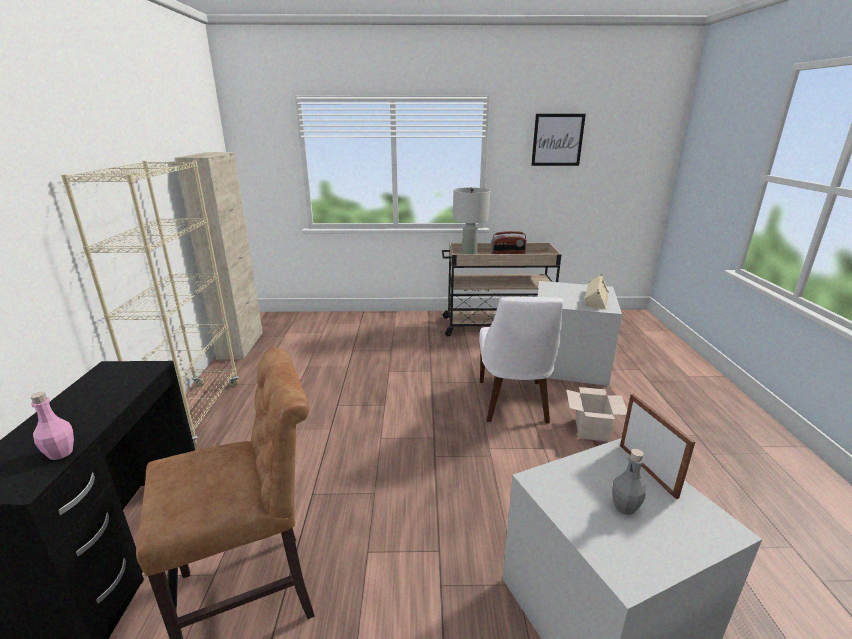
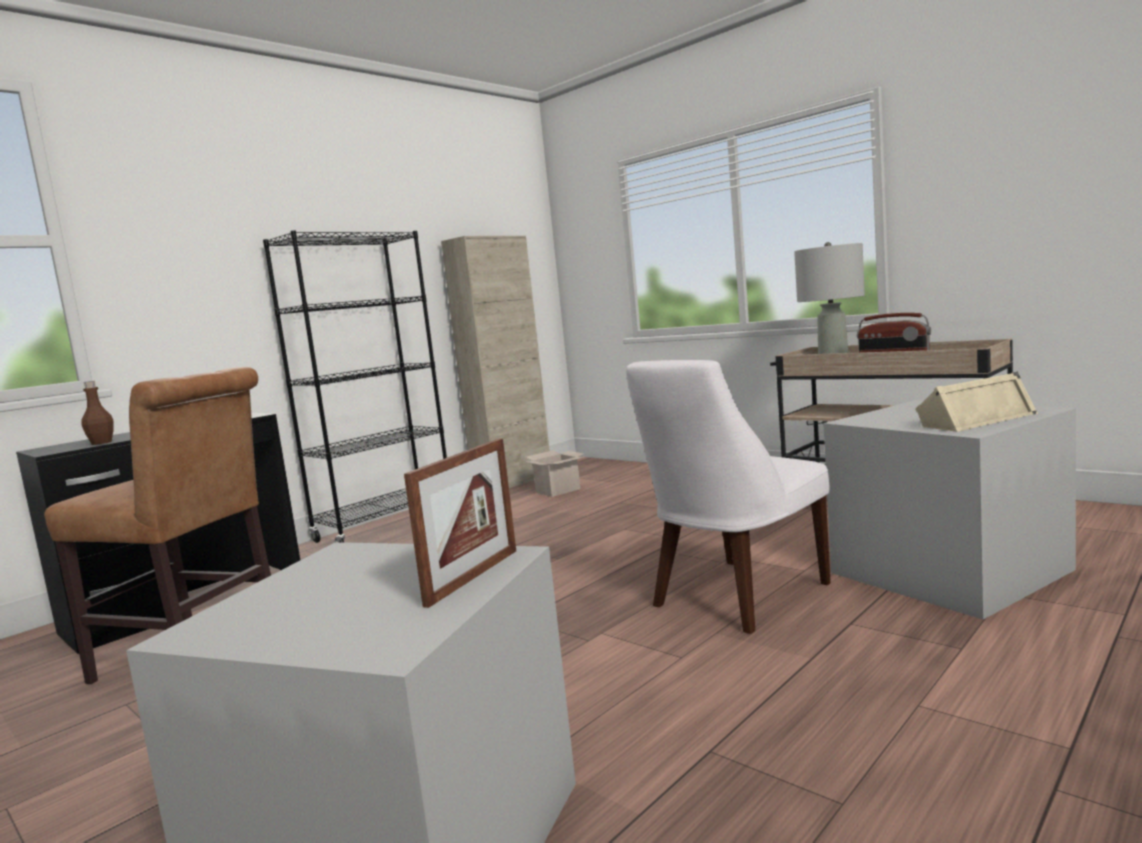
camera: 45 degrees right, 15 degrees down
(61, 453) = (101, 443): pink bottle -> brown bottle
(196, 413) = (386, 527): beige bookcase -> black bookcase
(557, 140) = (1028, 132): picture -> none
(592, 430) = (814, 664): cardboard box -> cardboard box (557, 491)
(624, 507) = (350, 592): grey bottle -> none

